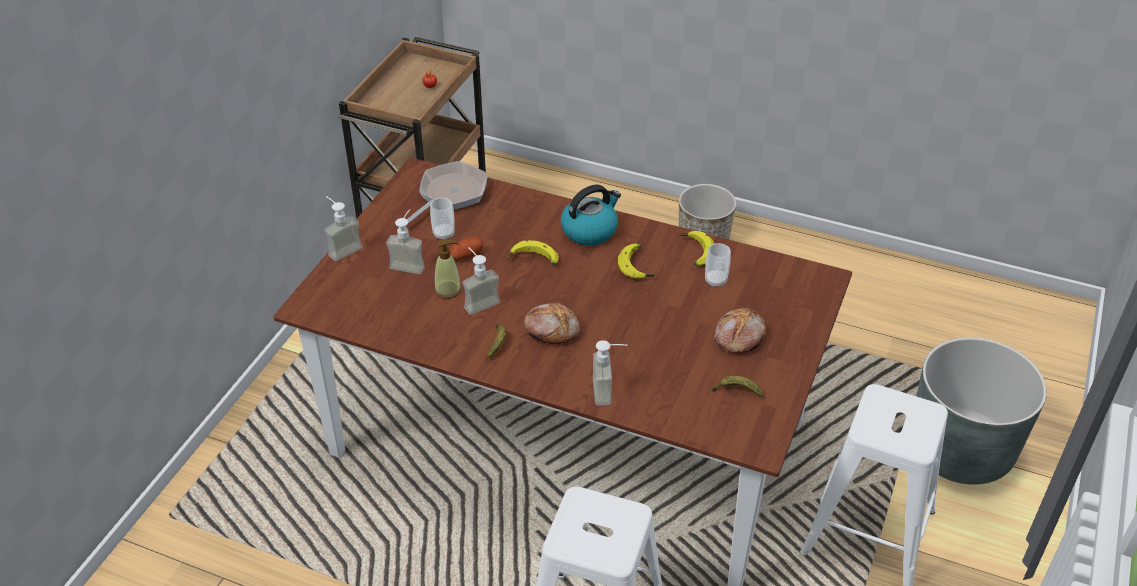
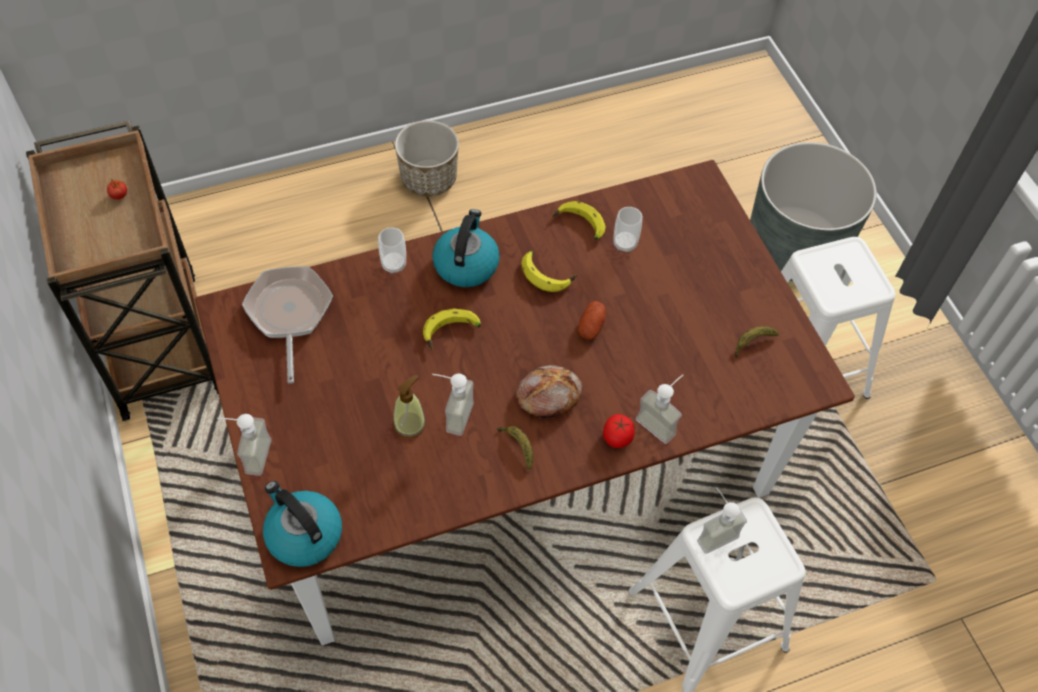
camera: 45 degrees left, 15 degrees up
(321, 303) = (303, 534): none -> kettle
(409, 263) = (339, 422): soap dispenser -> soap dispenser (713, 531)
(444, 234) = (335, 364): cup -> cup (394, 264)
(466, 255) = (384, 373): potato -> potato (591, 326)
(569, 380) = (617, 436): none -> tomato
(738, 337) = (699, 288): bread -> none

